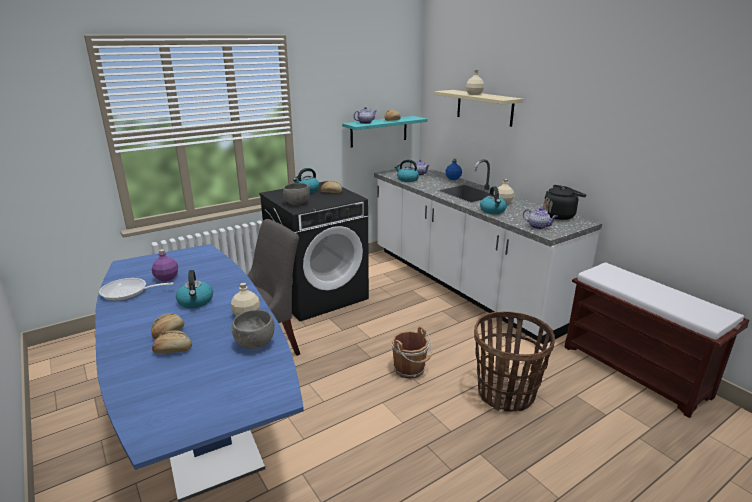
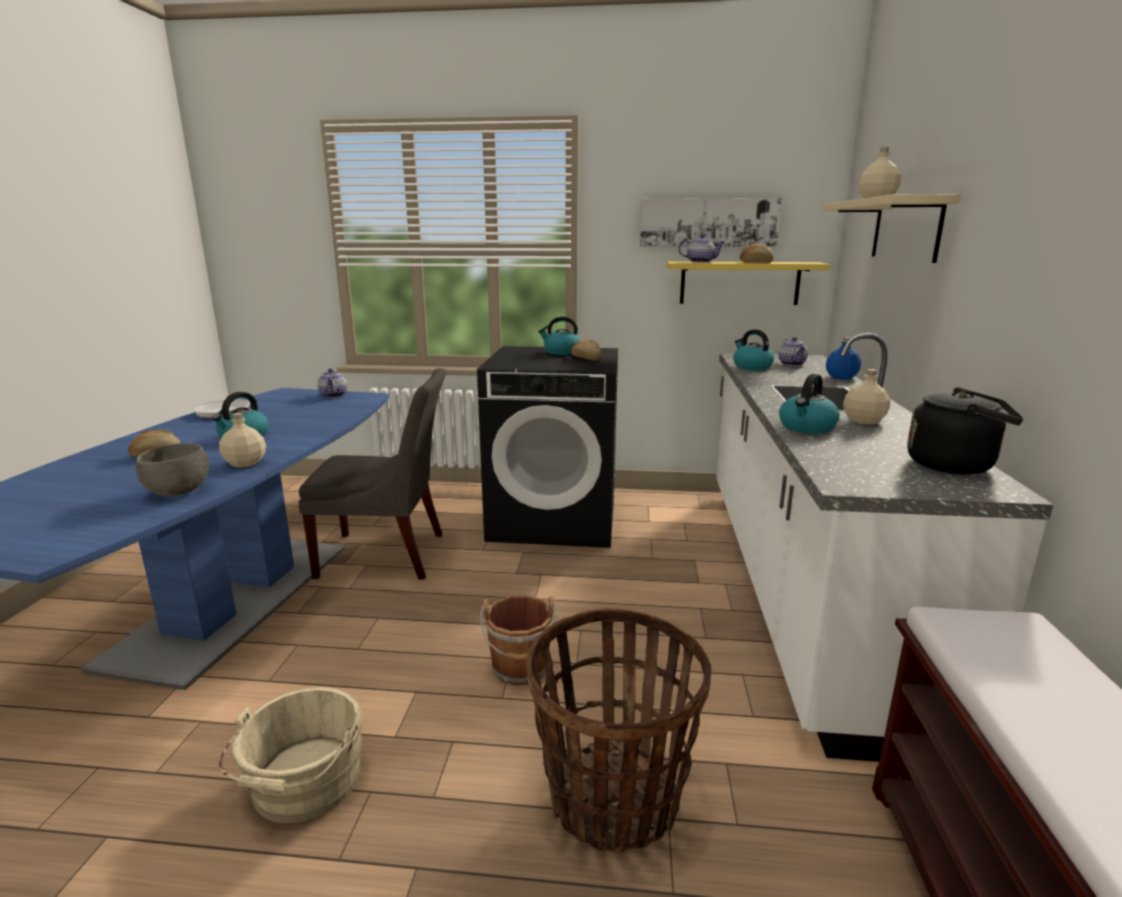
camera: 40 degrees right, 5 degrees down
(167, 278) = (279, 411): purple bottle -> none
(173, 350) = (119, 470): bread -> none
(297, 203) = (512, 361): grey bowl -> none
(361, 98) = (708, 222): none -> picture
(379, 131) = (739, 283): turquoise shelf -> yellow shelf
(397, 460) = (304, 785): none -> beige bucket
(538, 226) = (850, 469): teapot -> teapot (334, 395)

